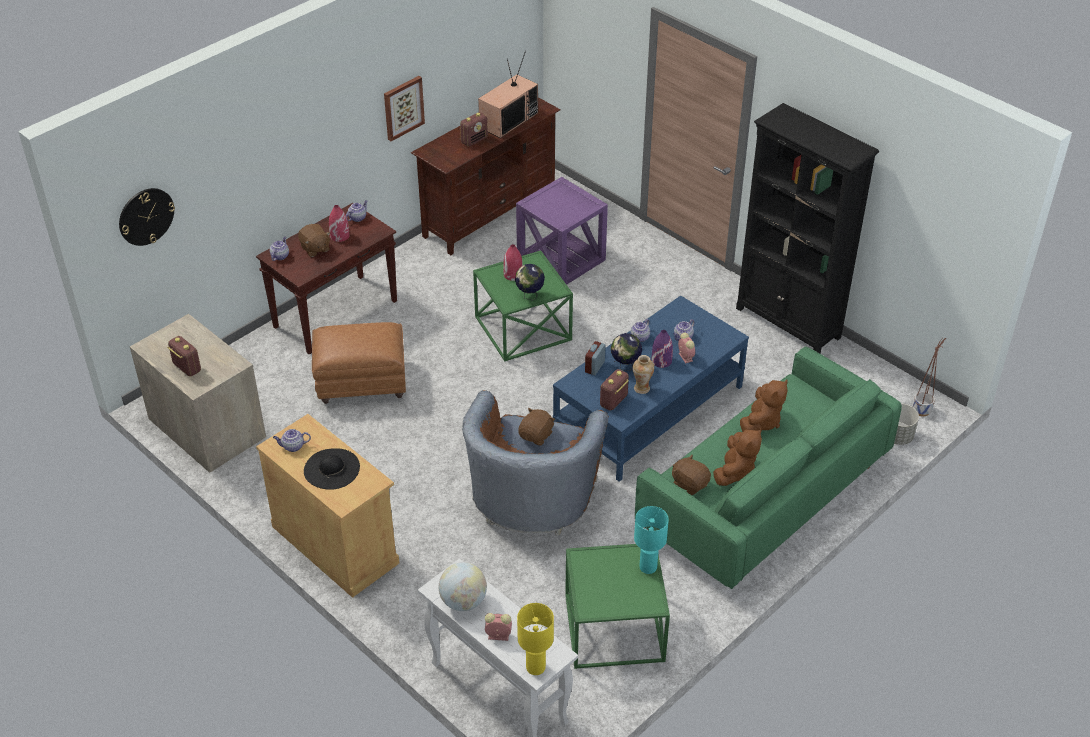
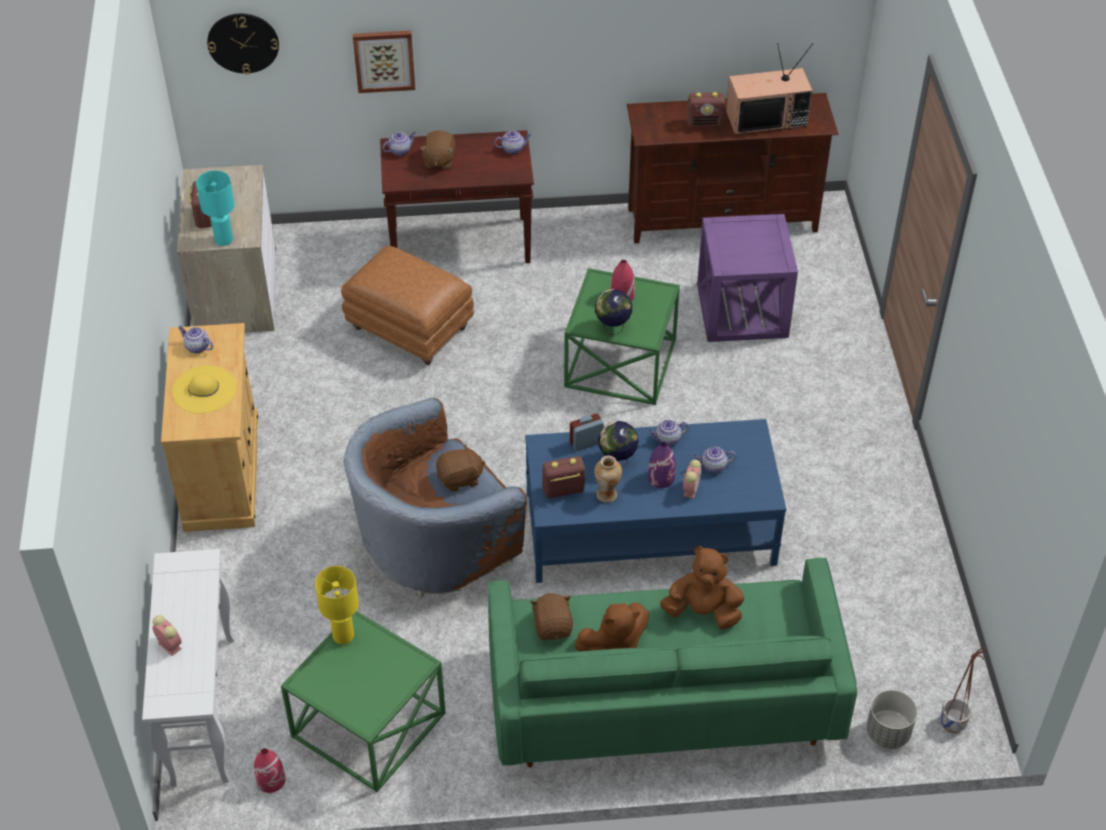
camera: 40 degrees right, 5 degrees up
(331, 469) = (204, 389): black hat -> yellow hat
(339, 236) = (476, 159): red vase -> red vase (271, 780)
(403, 107) = (623, 48): picture -> picture (384, 60)
(463, 601) = (177, 592): globe -> none
(535, 668) = (164, 698): yellow table lamp -> yellow table lamp (342, 636)
(647, 567) = (404, 681): turquoise table lamp -> turquoise table lamp (223, 240)
(761, 422) = (703, 611): brown plush toy -> brown plush toy turned 150 degrees counterclockwise
(788, 323) = (912, 527): black bookcase -> none

